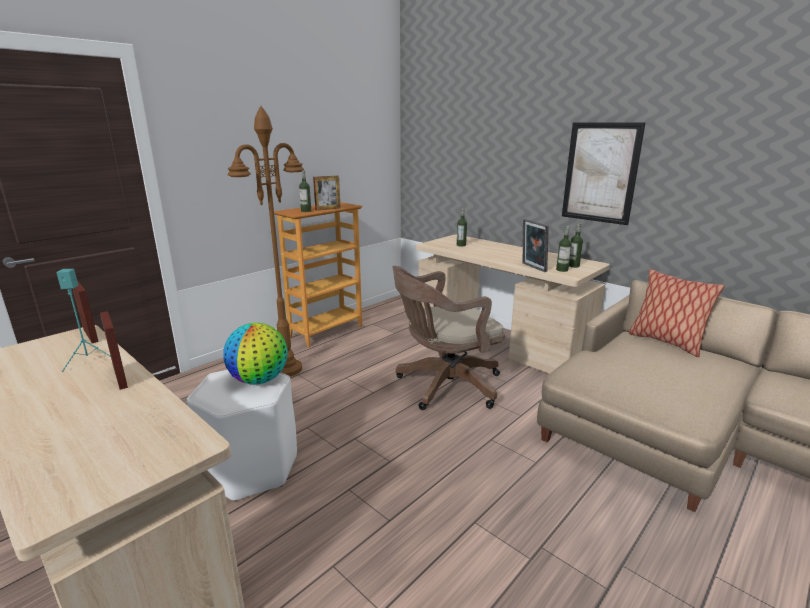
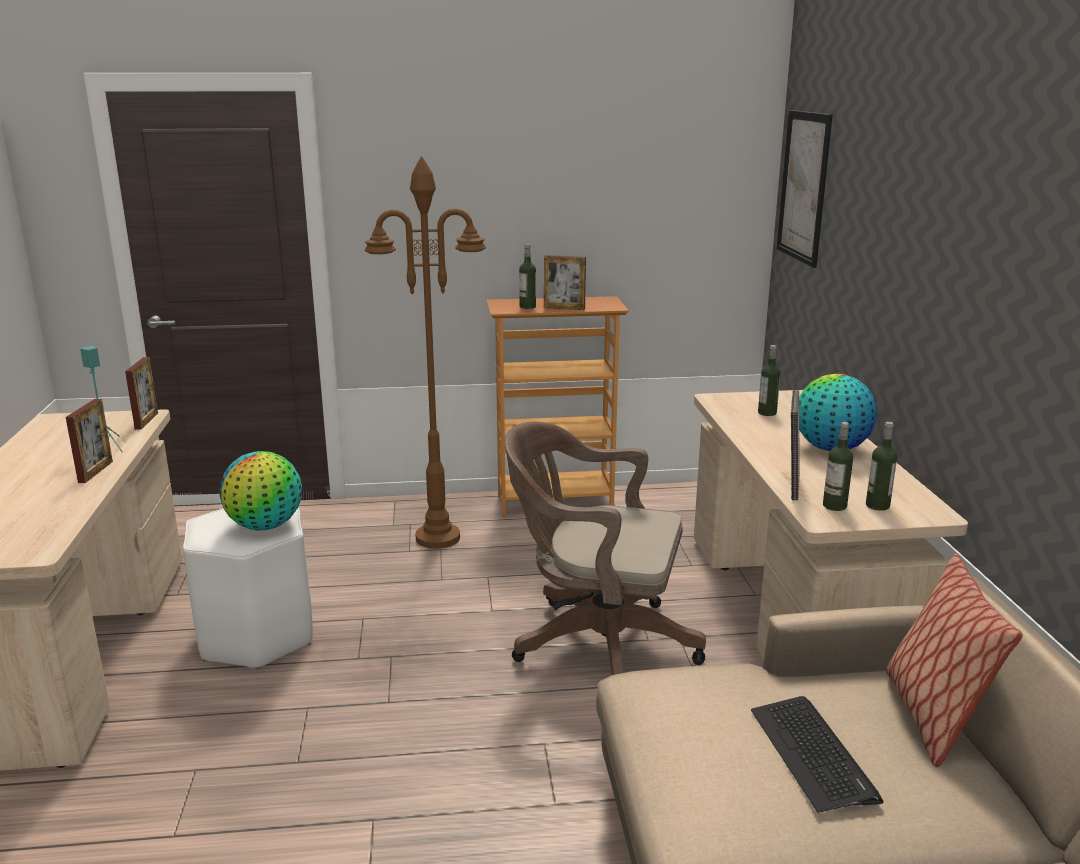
camera: 40 degrees right, 0 degrees up
(513, 252) = (830, 449): none -> globe
(600, 173) = (979, 326): picture -> picture (803, 186)
(667, 370) = (813, 753): none -> keyboard

